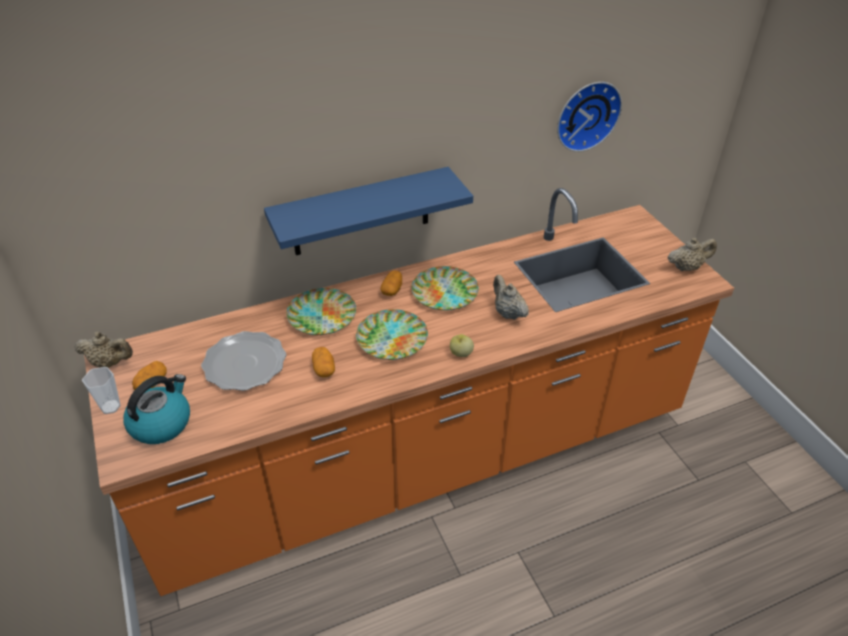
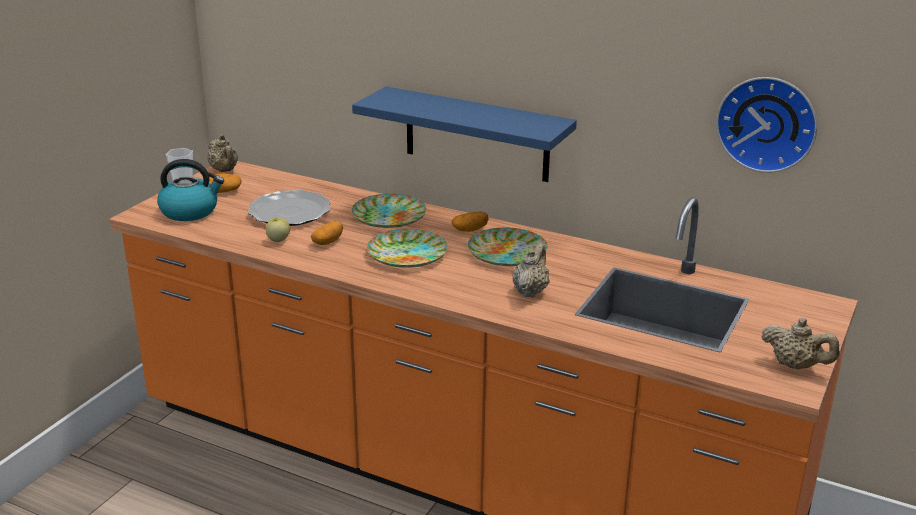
camera: 50 degrees right, 15 degrees down
(461, 353) = (436, 290): apple -> apple (278, 240)

